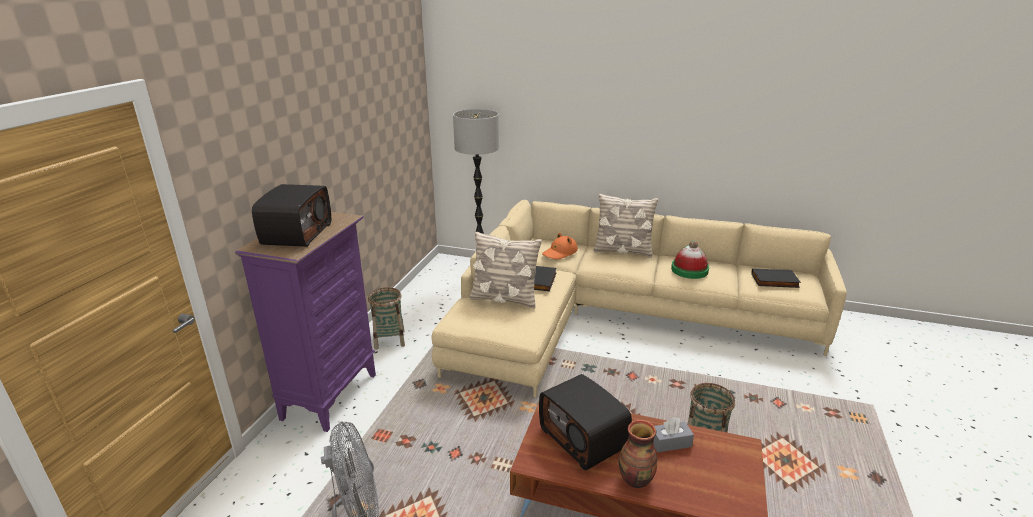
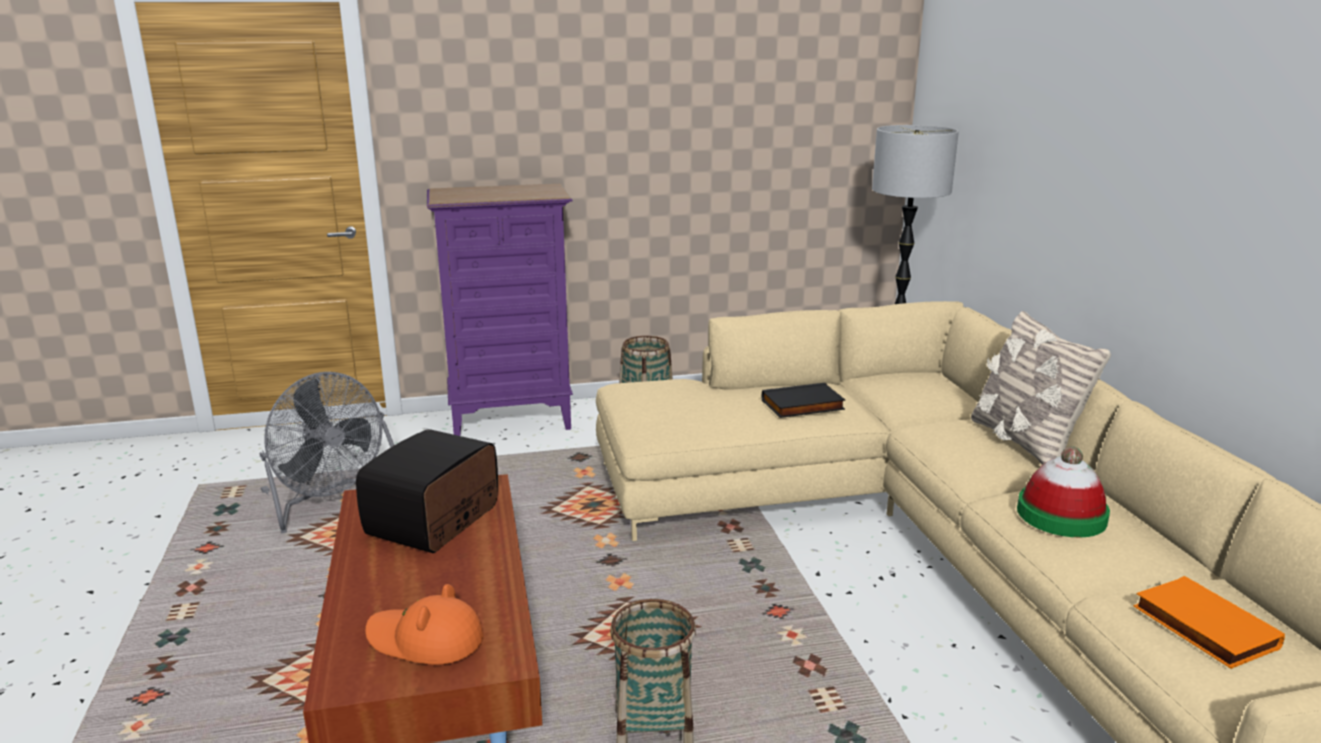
camera: 60 degrees right, 5 degrees down
(296, 234) = (488, 192): radio -> none
(504, 299) = (715, 398): beige pillow -> none
(560, 252) = (916, 396): orange hat -> orange hat (425, 639)
(636, 480) = (369, 575): vase -> none
(670, 442) = (469, 588): grey tissue box -> none
(774, 281) = (1202, 627): black book -> orange book

